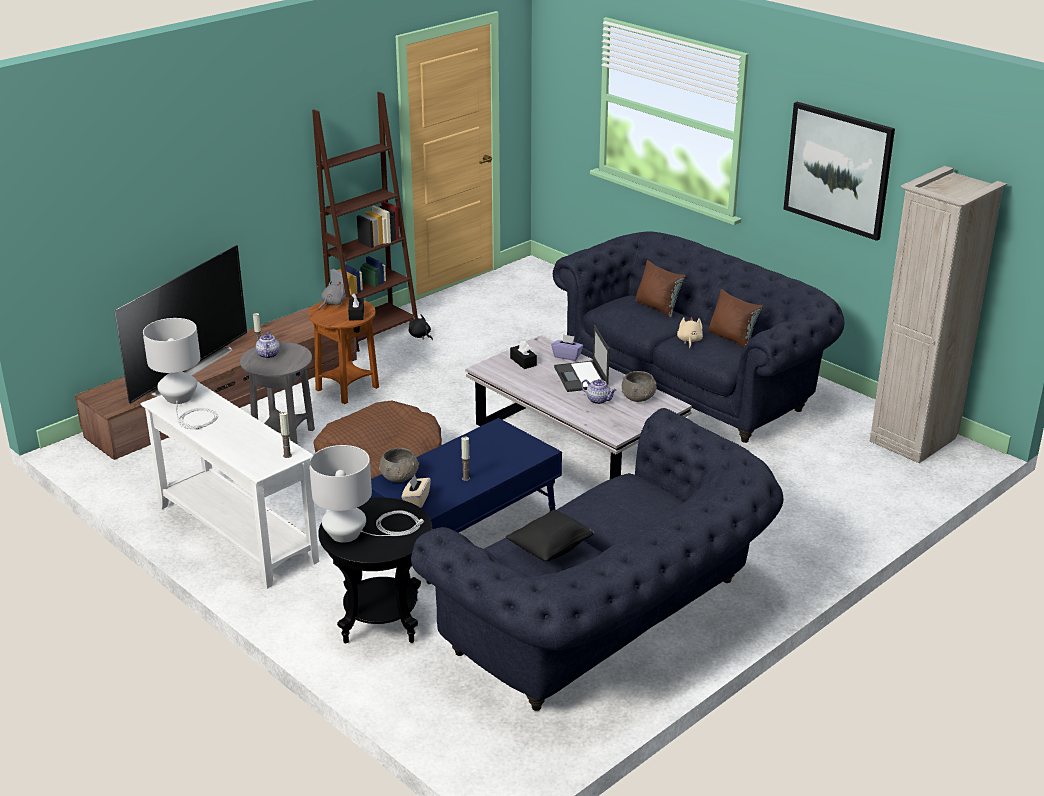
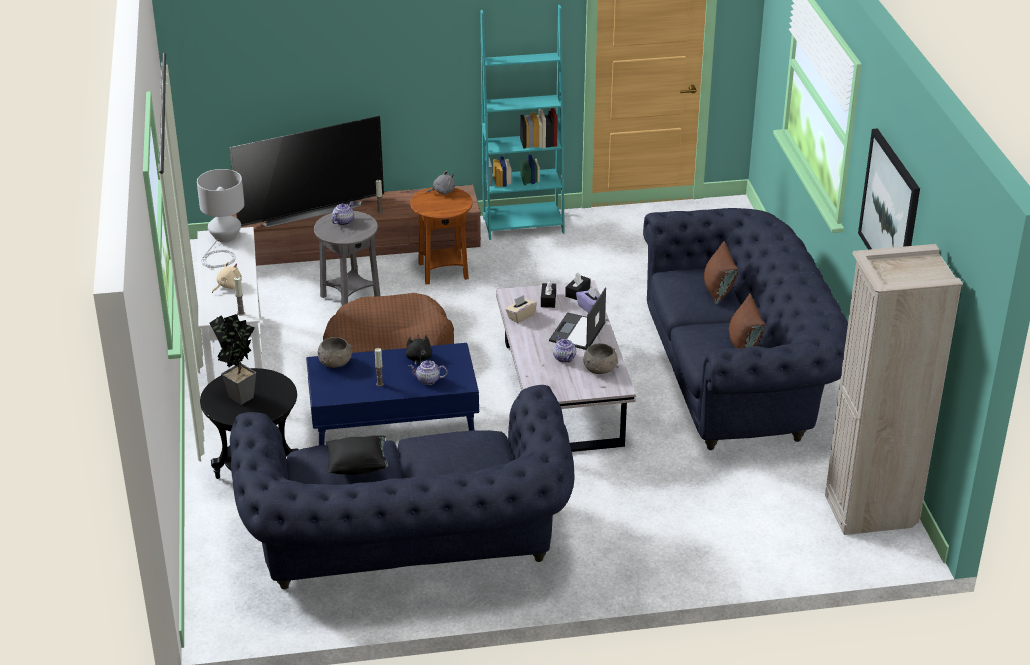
camera: 35 degrees right, 5 degrees up
(356, 314) = (449, 208): black tissue box -> black tissue box (577, 292)
(366, 530) = (240, 394): white table lamp -> potted plant
(374, 331) = (523, 225): brown bookcase -> turquoise bookcase
(416, 500) = (324, 387): beige tissue box -> beige tissue box (520, 316)
(420, 336) = (555, 243): black plush toy -> black plush toy (418, 359)
(505, 459) = (427, 380): none -> teapot
(689, 341) = (701, 333): beige plush toy -> beige plush toy (228, 286)

